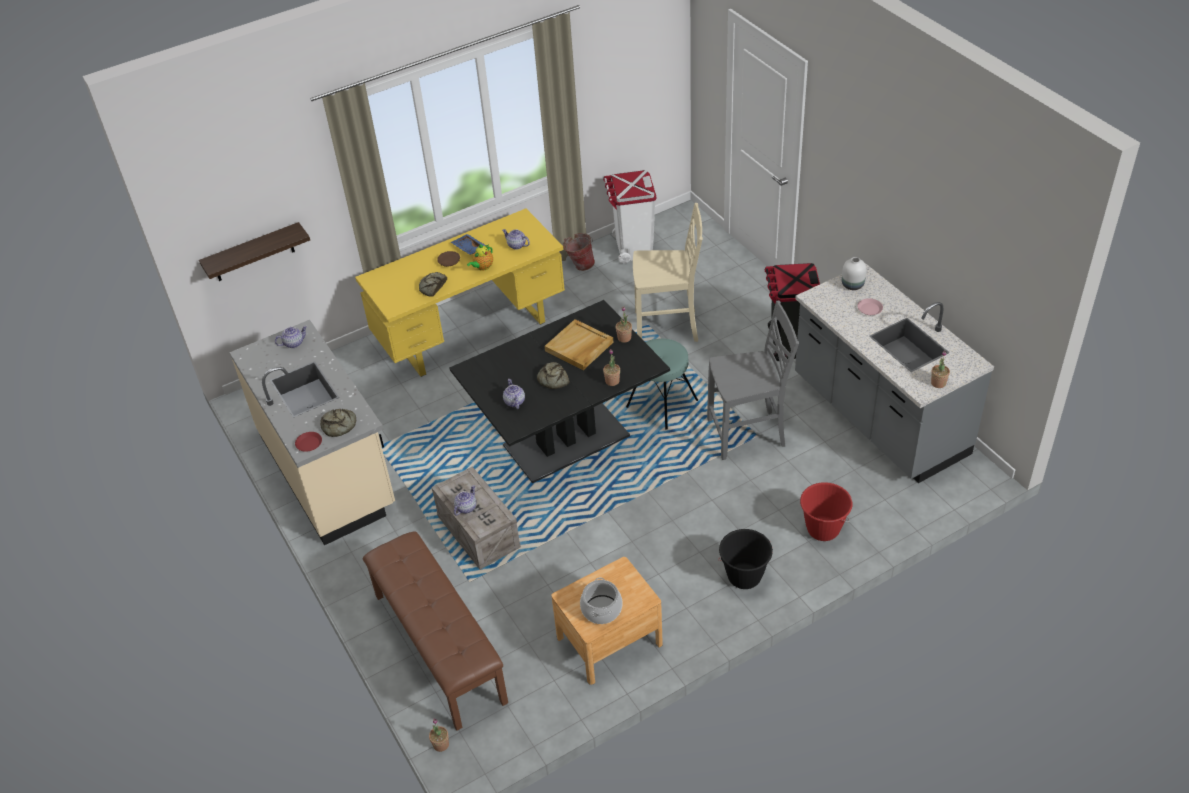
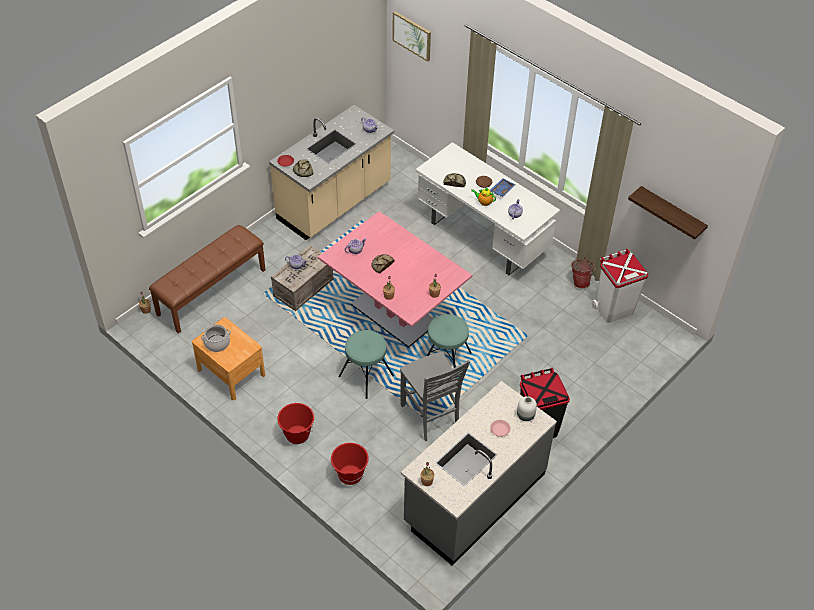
camera: 70 degrees right, 5 degrees up
(217, 205) = (412, 35): none -> picture
(253, 253) = (420, 78): shelf -> shelf (671, 213)
(471, 333) = (483, 238): yellow desk -> white desk
(566, 441) = (394, 314): black dining table -> pink dining table
(579, 347) = (417, 271): beige tray -> none
(664, 487) = (366, 376): none -> turquoise stool
(668, 327) = (529, 348): beige chair -> none
(744, 577) = (297, 435): black bucket -> red bucket

